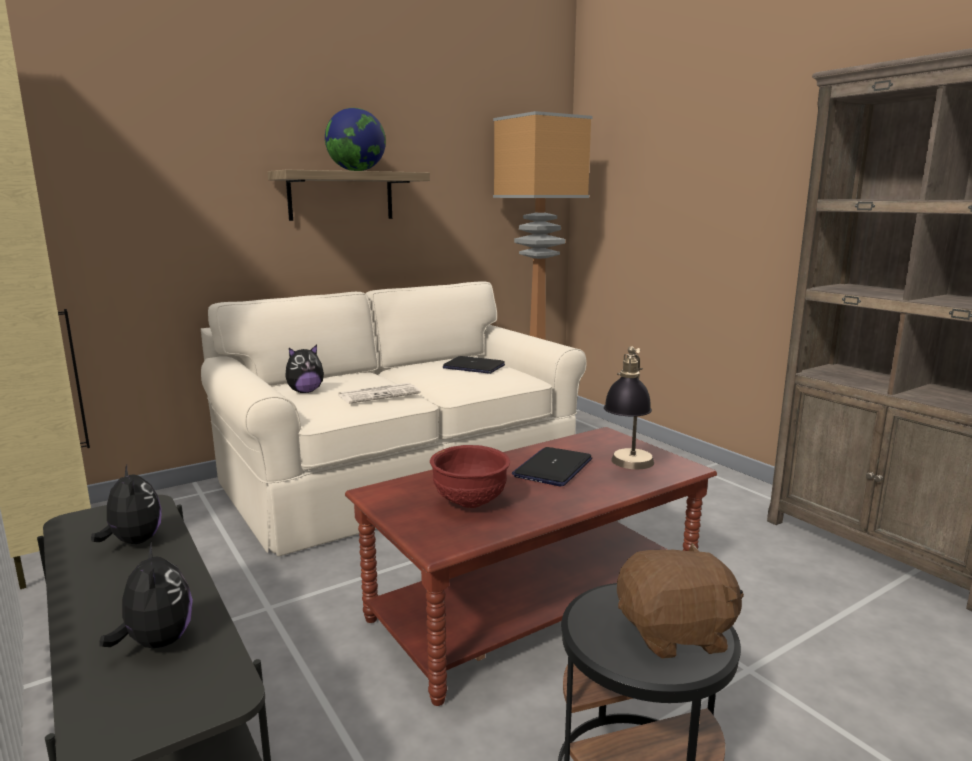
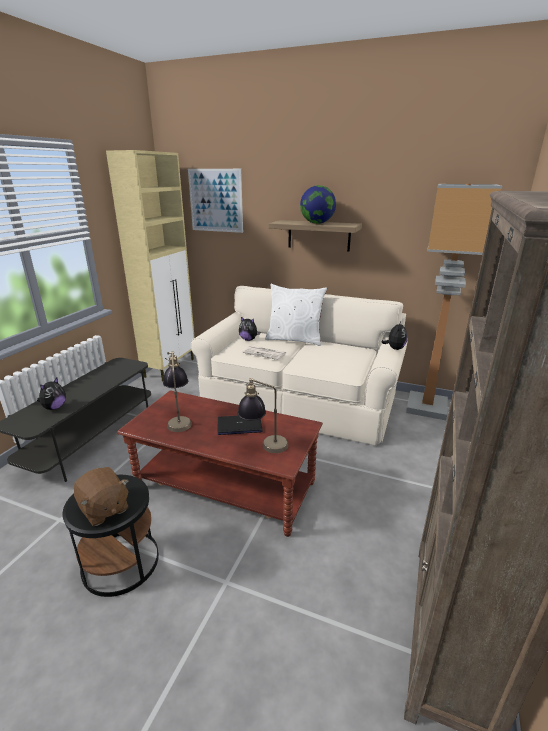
camera: 55 degrees right, 10 degrees up
(112, 132) = (216, 200): none -> picture
(134, 541) = (110, 375): plush toy -> plush toy (394, 348)
(369, 373) = (294, 339): none -> white pillow
(470, 503) = (179, 419): red bowl -> table lamp
(473, 367) = (343, 355): laptop -> none

